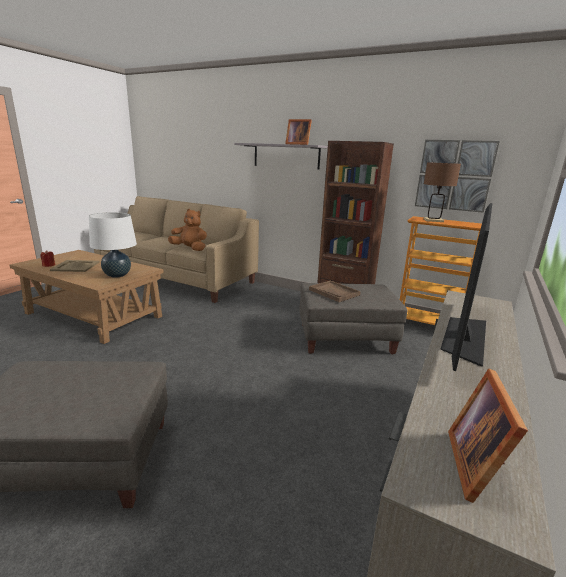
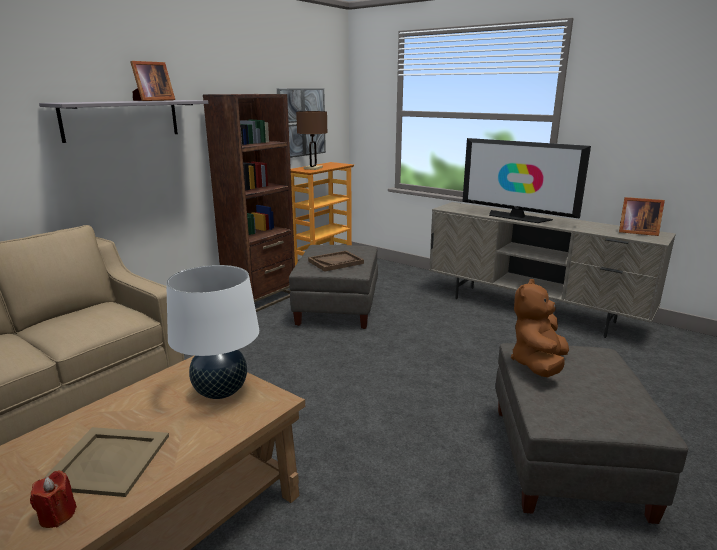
camera: 80 degrees left, 0 degrees up
(190, 249) = (98, 326): brown plush toy -> brown plush toy (538, 364)

